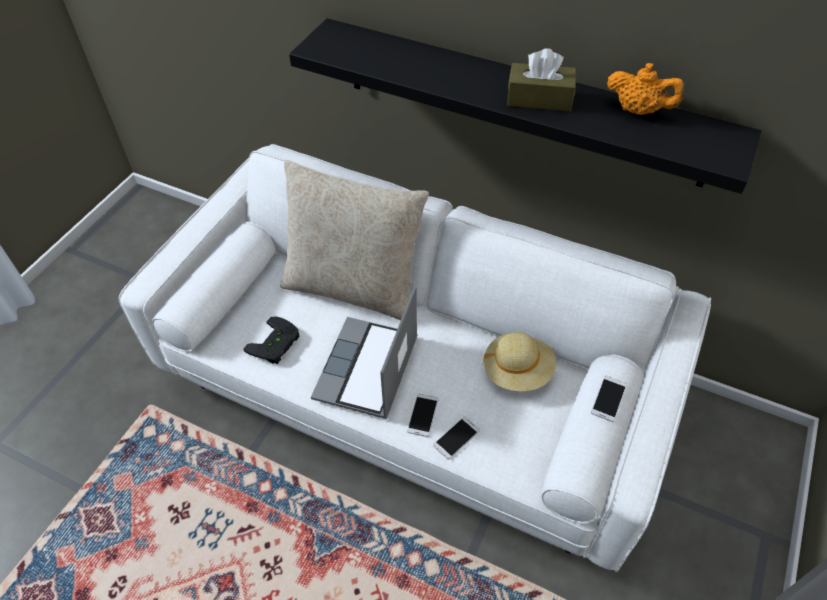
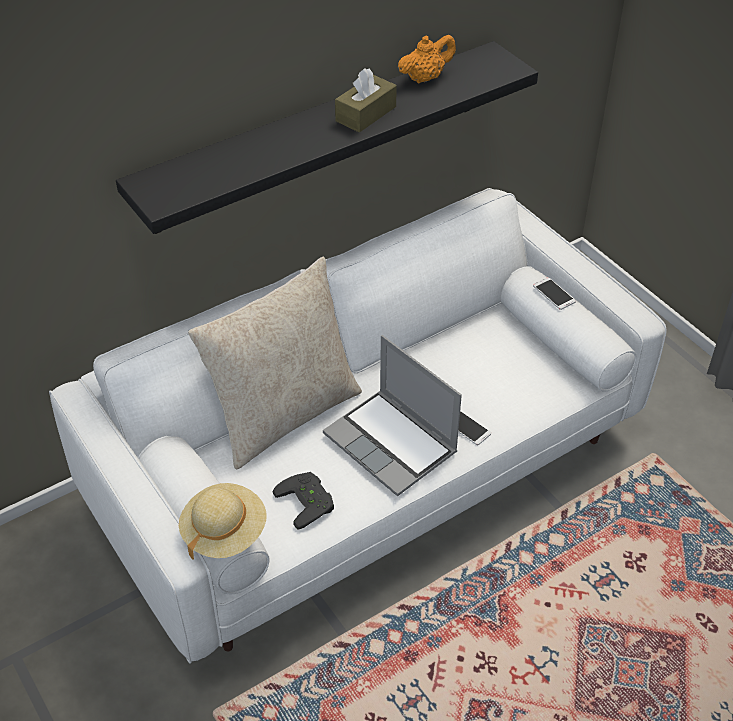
camera: 60 degrees left, 5 degrees down
(456, 438) = (504, 416): phone -> none
(517, 371) = (466, 347): beige hat -> beige hat (224, 532)

